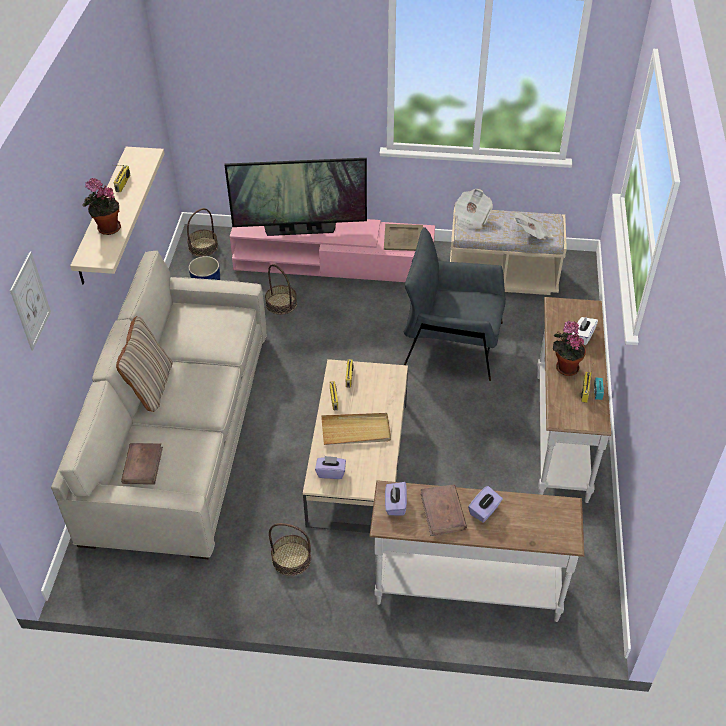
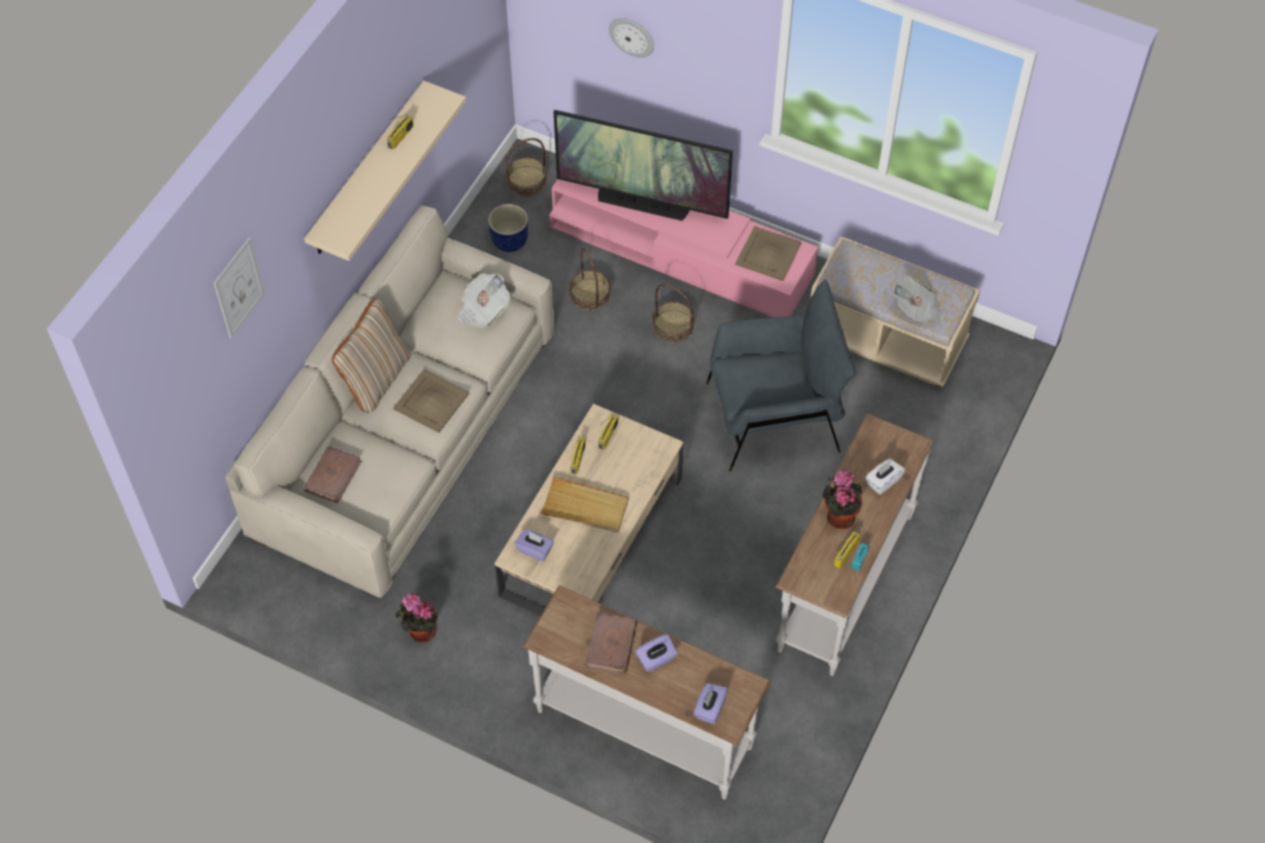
camera: 20 degrees right, 10 degrees up
(107, 229) = (360, 198): potted plant -> potted plant (420, 631)
(202, 389) = (432, 401): none -> beige tray
(268, 96) = (632, 36): none -> wall clock
(291, 559) = (468, 629): basket -> basket (673, 326)
(395, 505) = (565, 620): purple tissue box -> purple tissue box (710, 708)
(452, 344) = (774, 417): grey armchair -> grey armchair turned 135 degrees clockwise
(470, 219) = (851, 262): newspaper -> newspaper (483, 310)

